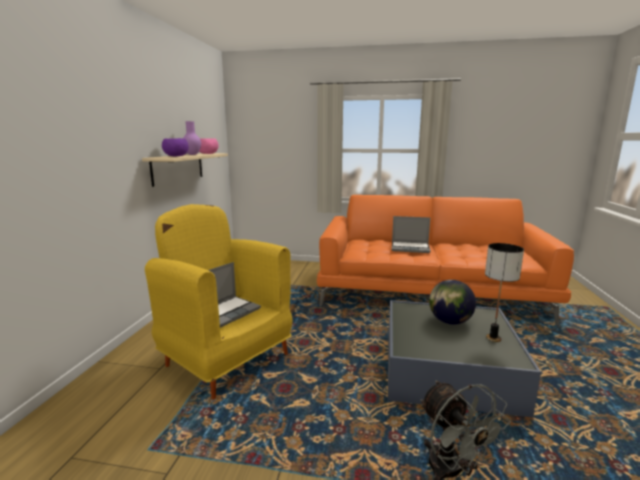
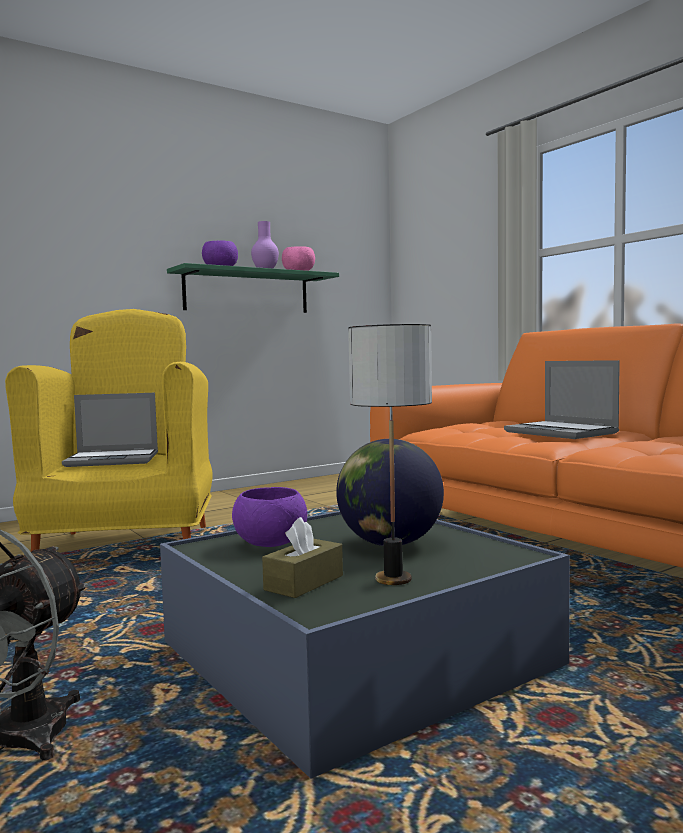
camera: 45 degrees right, 10 degrees down
(178, 168) = (247, 292): beige shelf -> green shelf
(419, 338) = (270, 543): none -> purple bowl
(481, 352) = (304, 583): none -> brown tissue box

